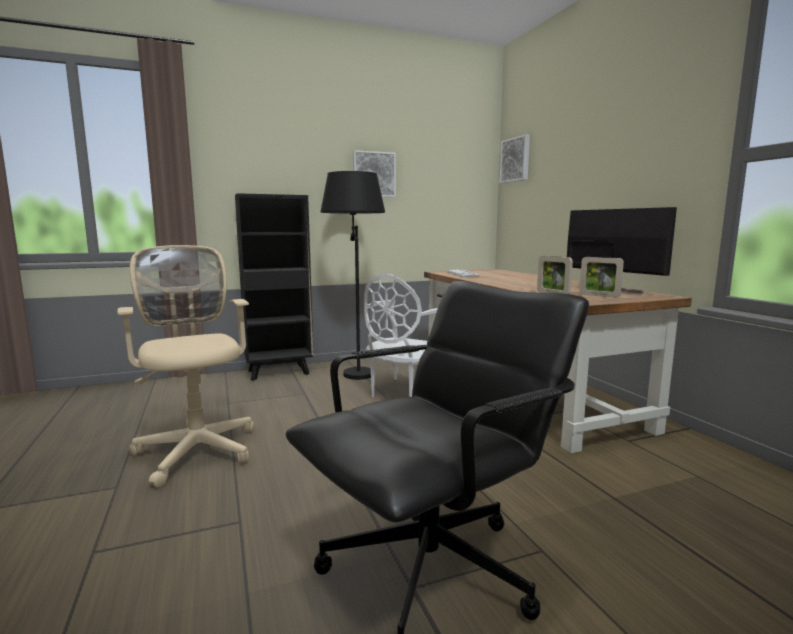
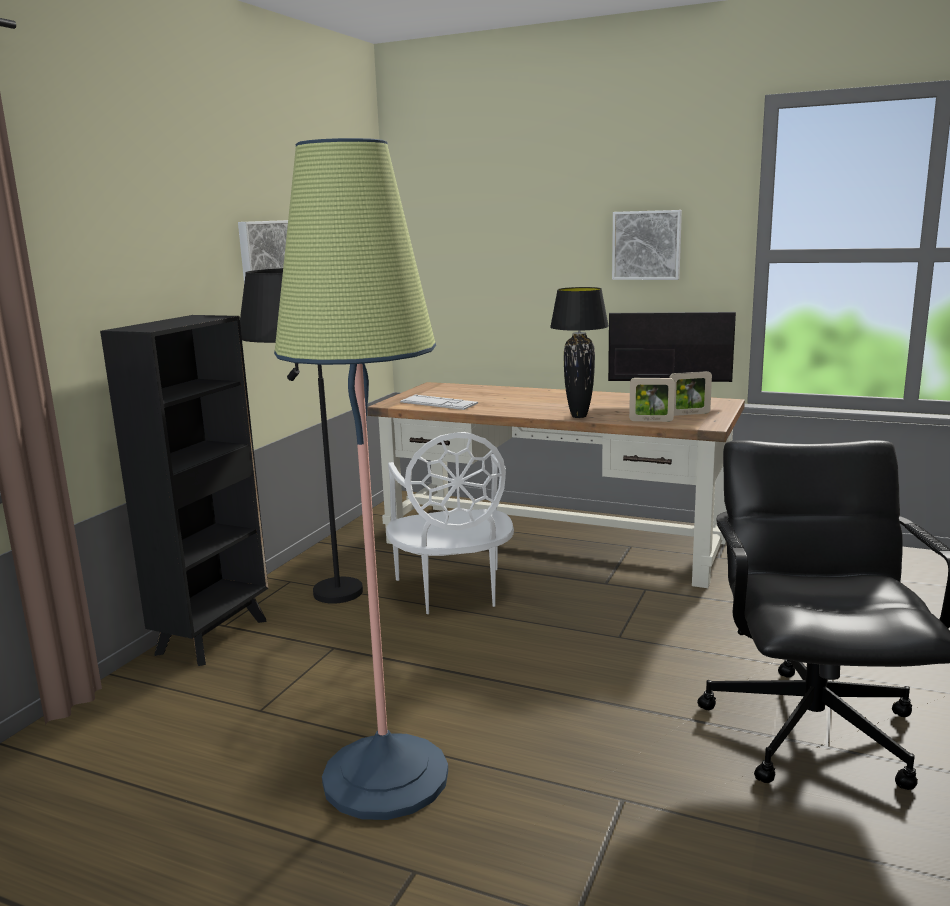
camera: 45 degrees left, 5 degrees up
(197, 448) = (385, 777): beige office chair -> floor lamp
(514, 286) = (579, 416): none -> black table lamp
(516, 160) = (425, 222): picture -> picture (647, 245)

